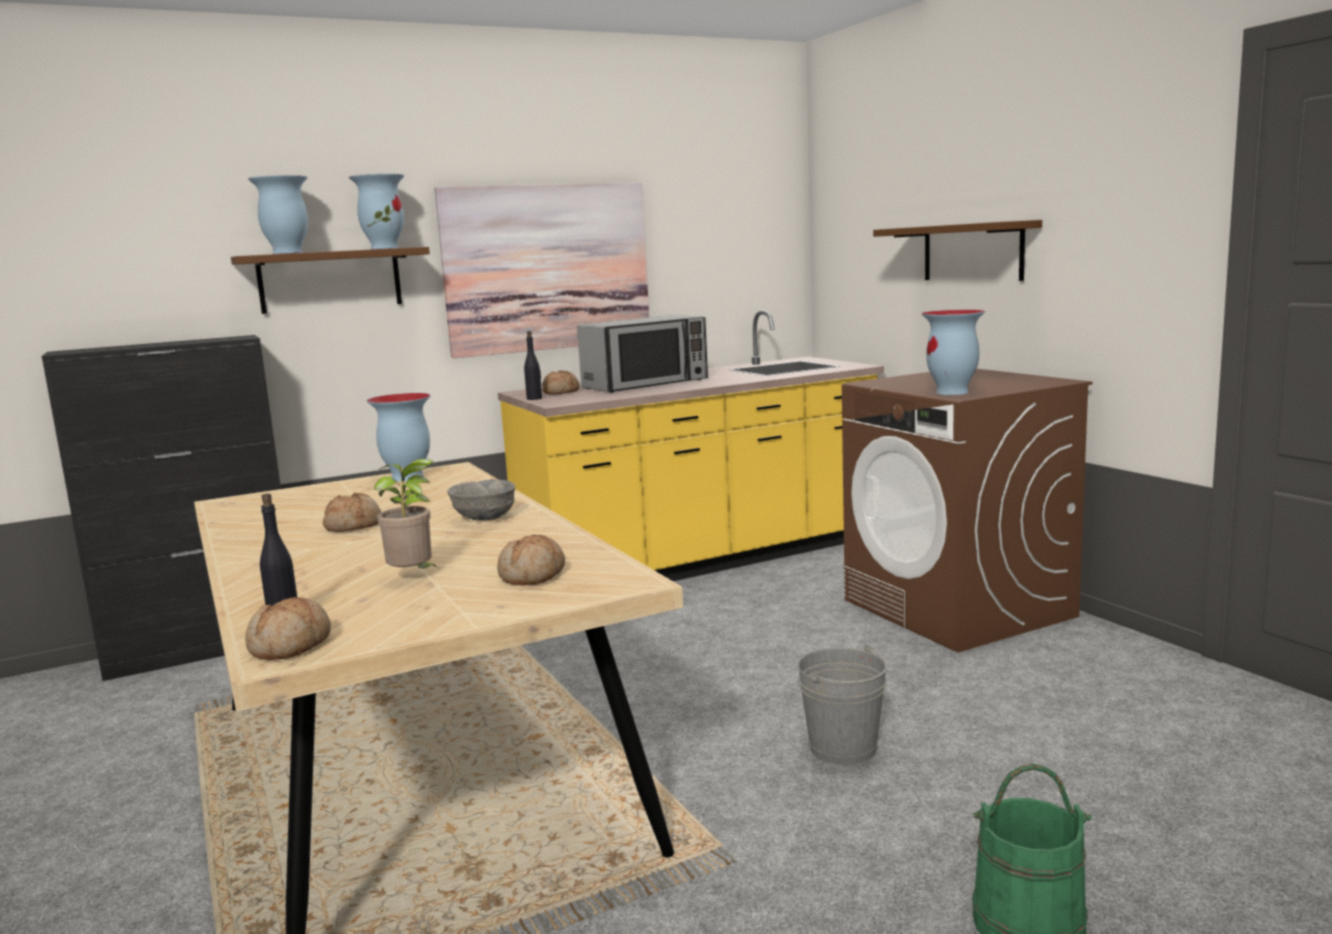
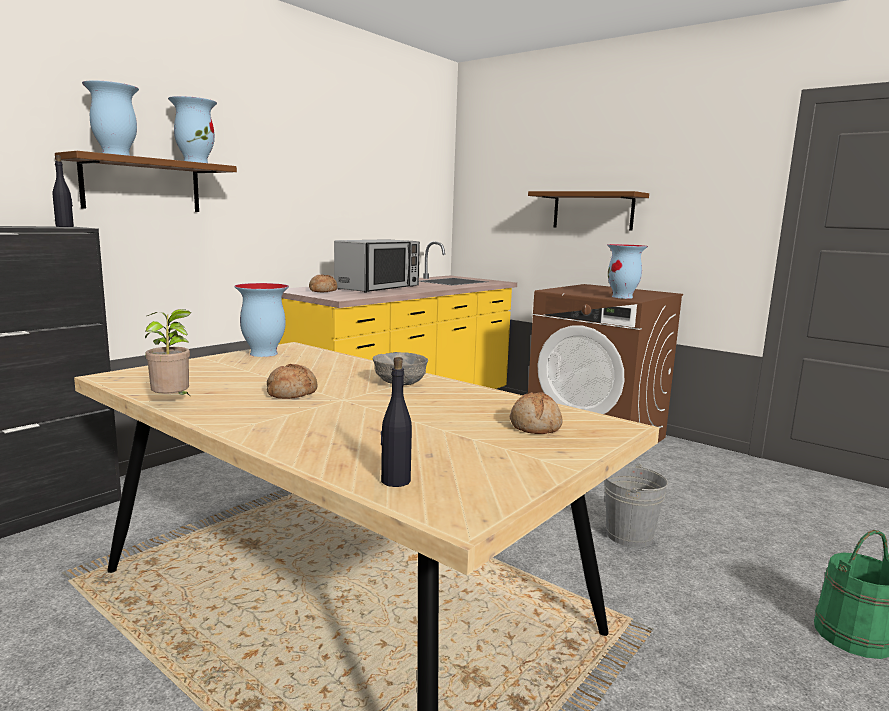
camera: 25 degrees left, 0 degrees up
(291, 646) = (450, 503): bread -> none
(414, 577) = (438, 433): potted plant -> potted plant (173, 402)
(534, 398) = (312, 294): black bottle -> black bottle (65, 226)
(547, 267) = (303, 195): picture -> none

